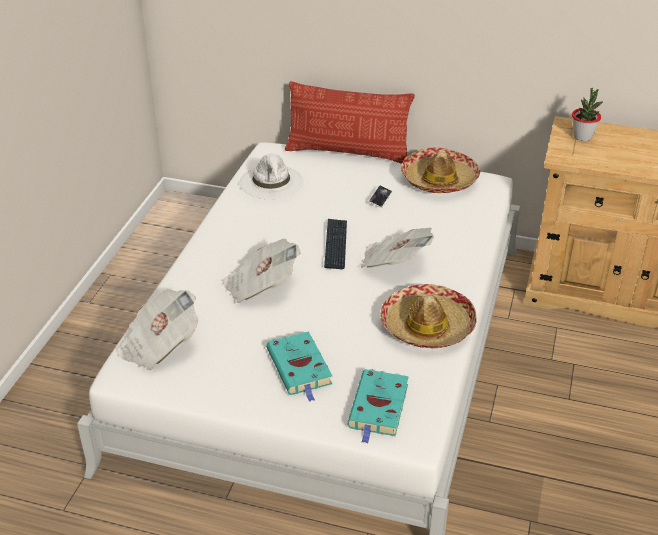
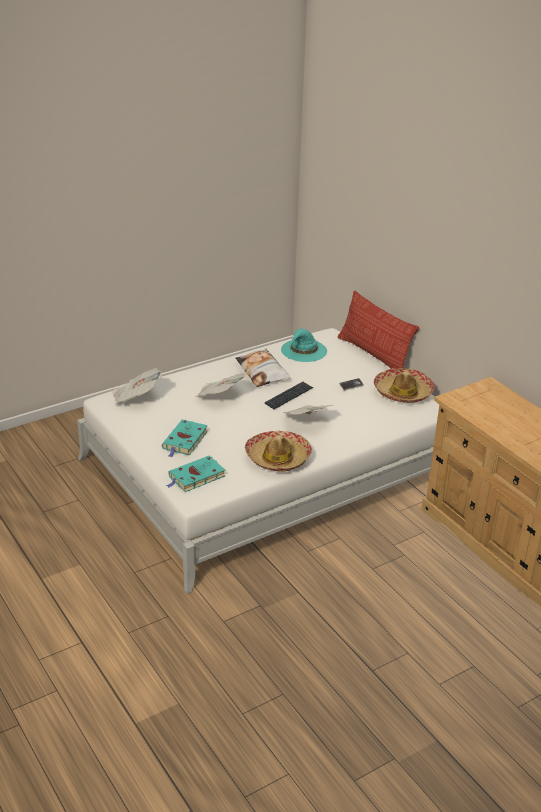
camera: 40 degrees right, 5 degrees down
(264, 231) = (262, 372): none -> pillow
(272, 183) = (303, 351): white hat -> turquoise hat
(582, 137) = (486, 395): potted plant -> none

